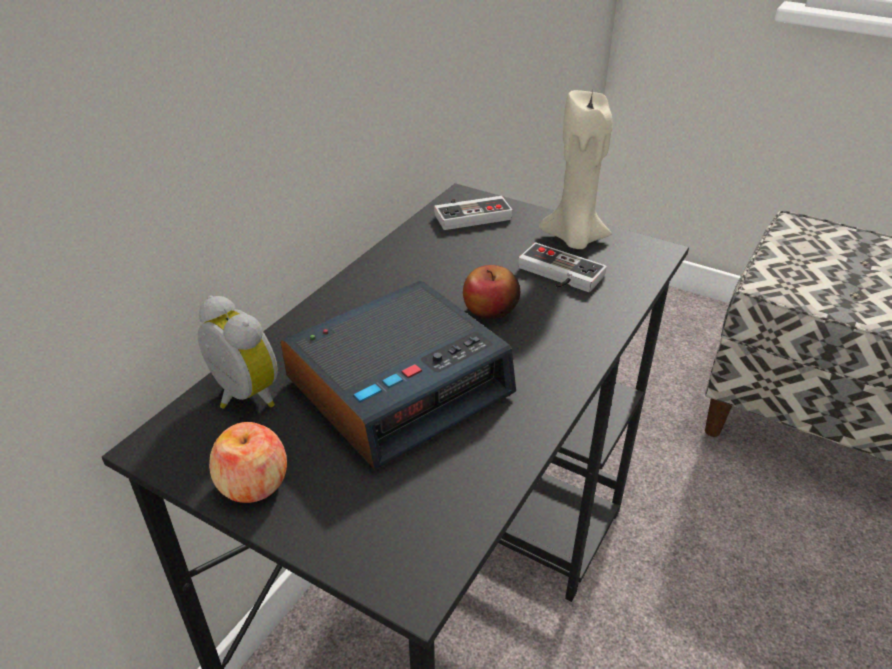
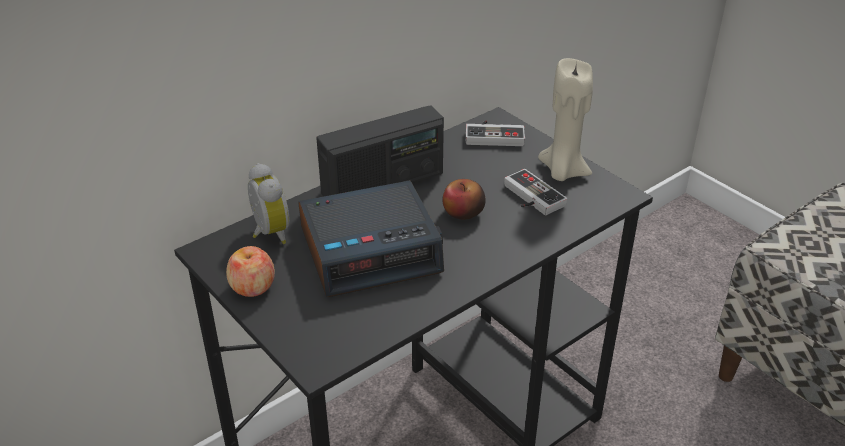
camera: 20 degrees right, 0 degrees up
(368, 296) = (383, 184): none -> radio

